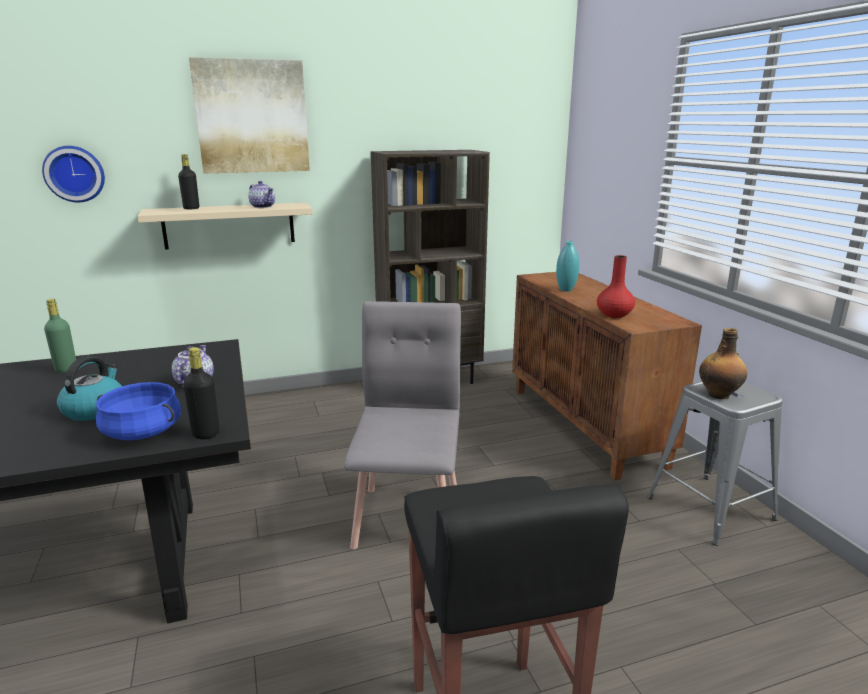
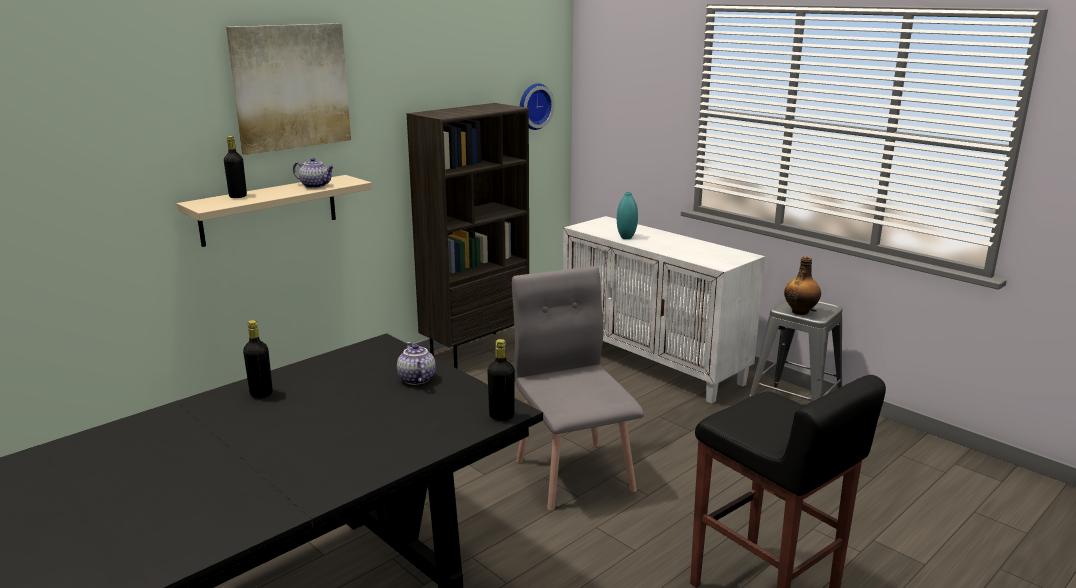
camera: 25 degrees left, 0 degrees up
(66, 369) = (261, 394): green bottle -> black bottle
(75, 174) = (100, 170): wall clock -> wall clock (533, 106)
(95, 409) = (364, 420): kettle -> none
(142, 432) = (444, 427): blue cooking pot -> none
(586, 426) = (653, 363): brown cabinet -> white cabinet
(614, 315) = (693, 256): red vase -> none

